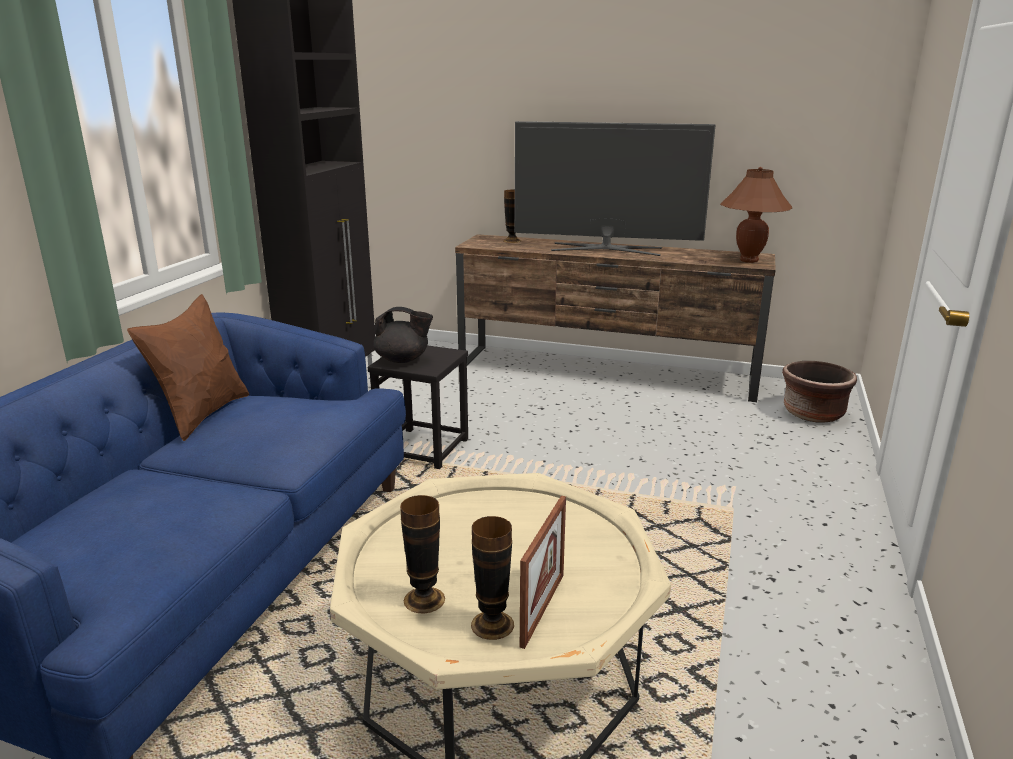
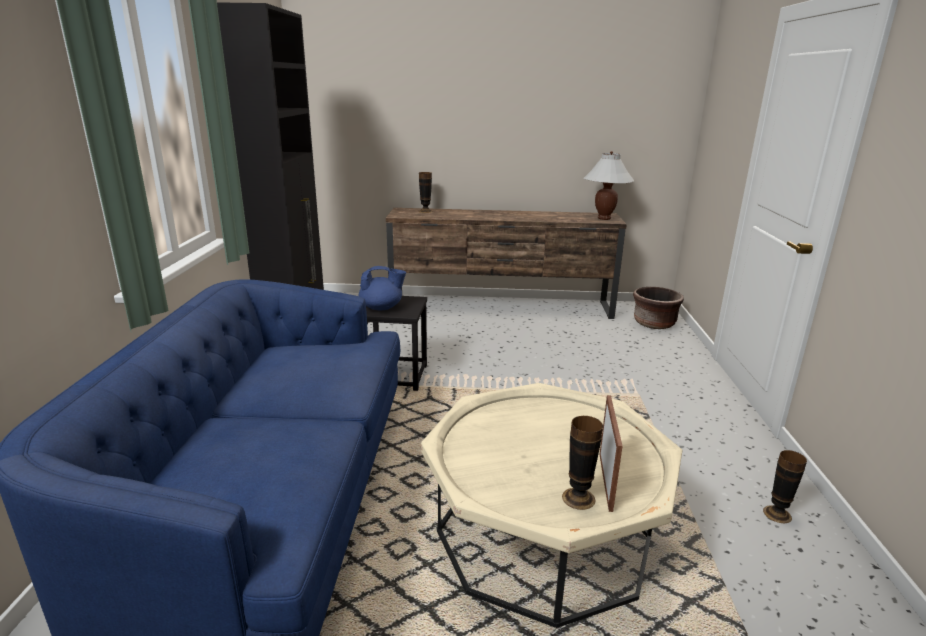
camera: 15 degrees left, 0 degrees up
(202, 414) = (246, 366): brown pillow -> none
(403, 360) = (382, 308): black teapot -> blue teapot
(424, 599) = (517, 488): vase -> vase (777, 514)
(606, 249) = (500, 214): television -> none
(749, 260) = (604, 218): brown table lamp -> white table lamp

